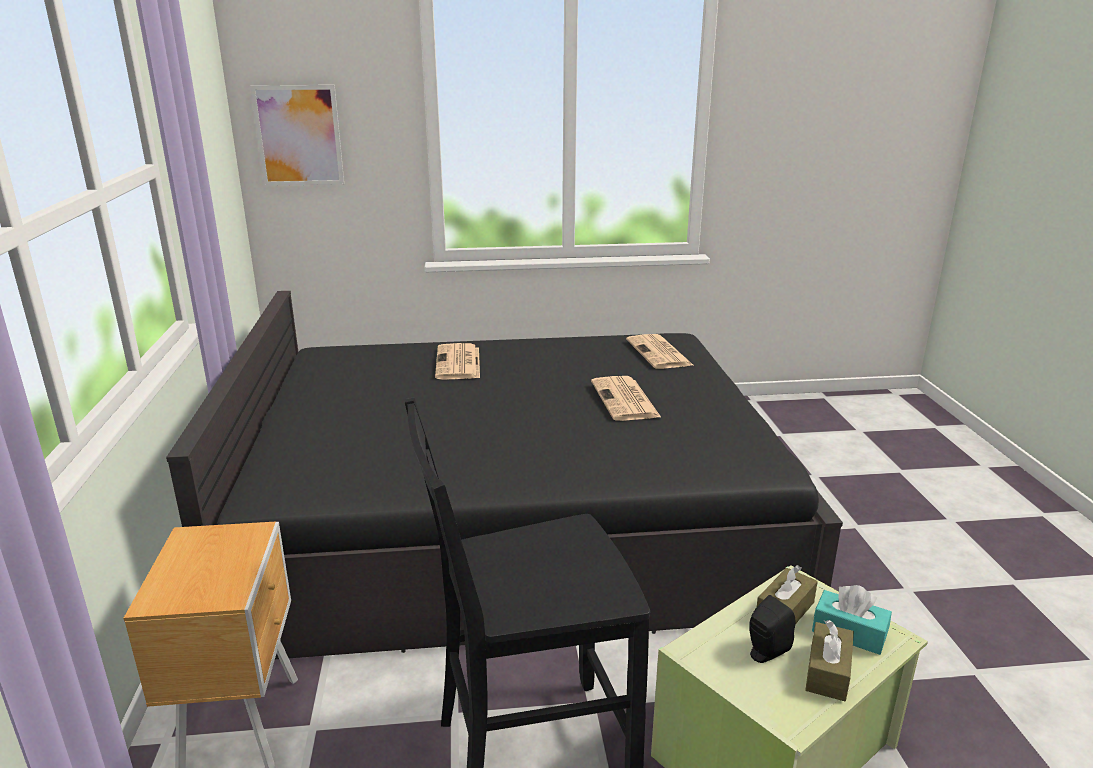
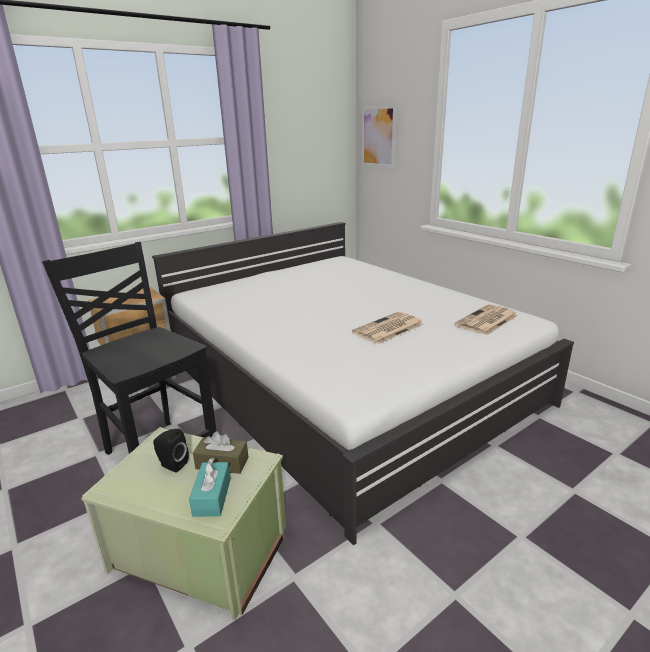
camera: 60 degrees right, 0 degrees up
(458, 363) = (372, 282): newspaper -> none
(511, 516) = (344, 381): black bed -> white bed
(827, 672) = (162, 494): brown tissue box -> none

